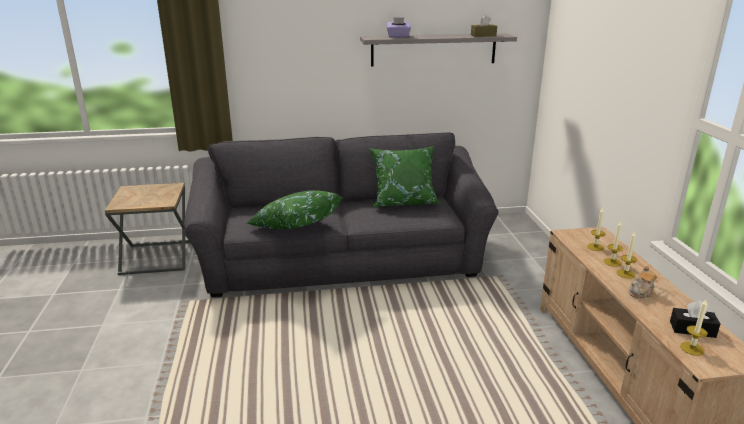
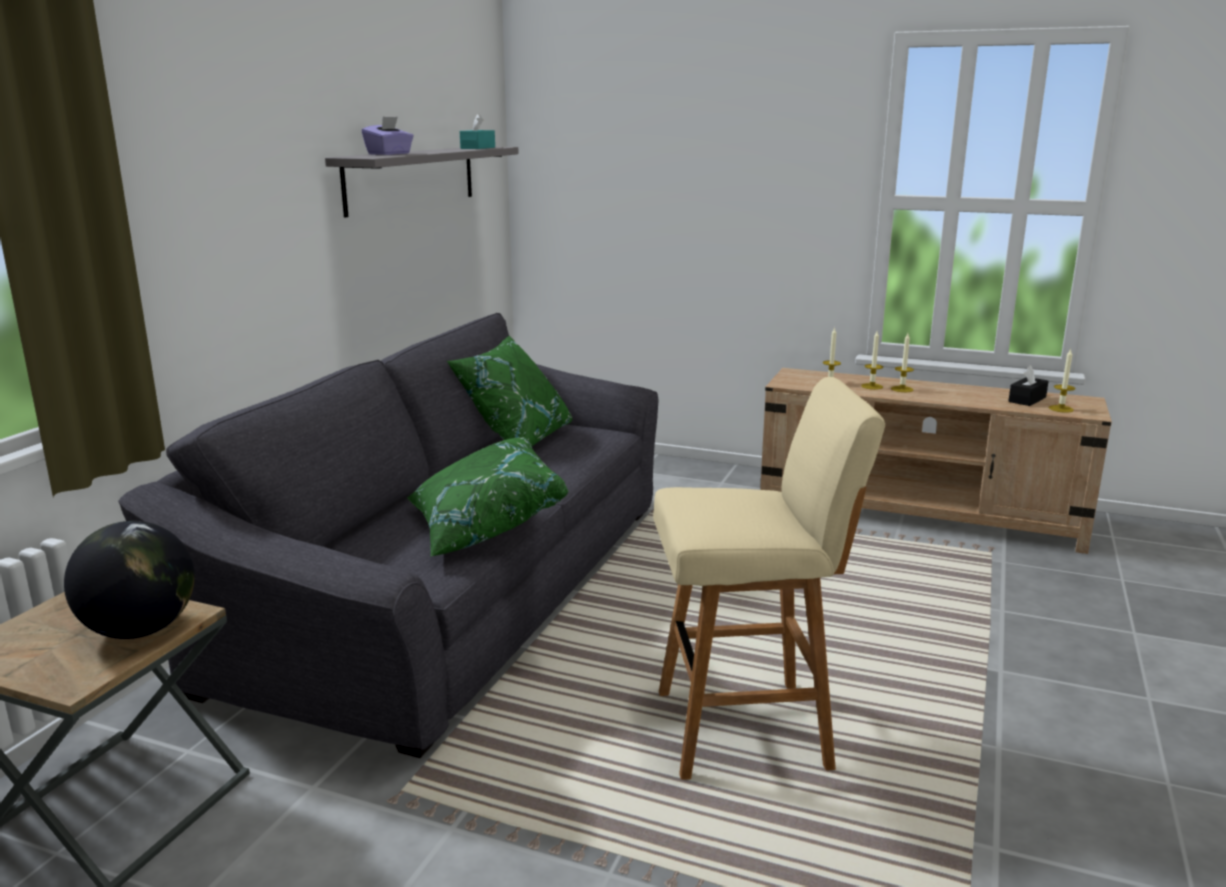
camera: 60 degrees left, 5 degrees down
(152, 201) = (140, 630): none -> globe
(282, 369) = (747, 729): none -> beige stool
(483, 35) = (478, 148): brown tissue box -> turquoise tissue box
(641, 293) = (946, 395): teapot -> none

